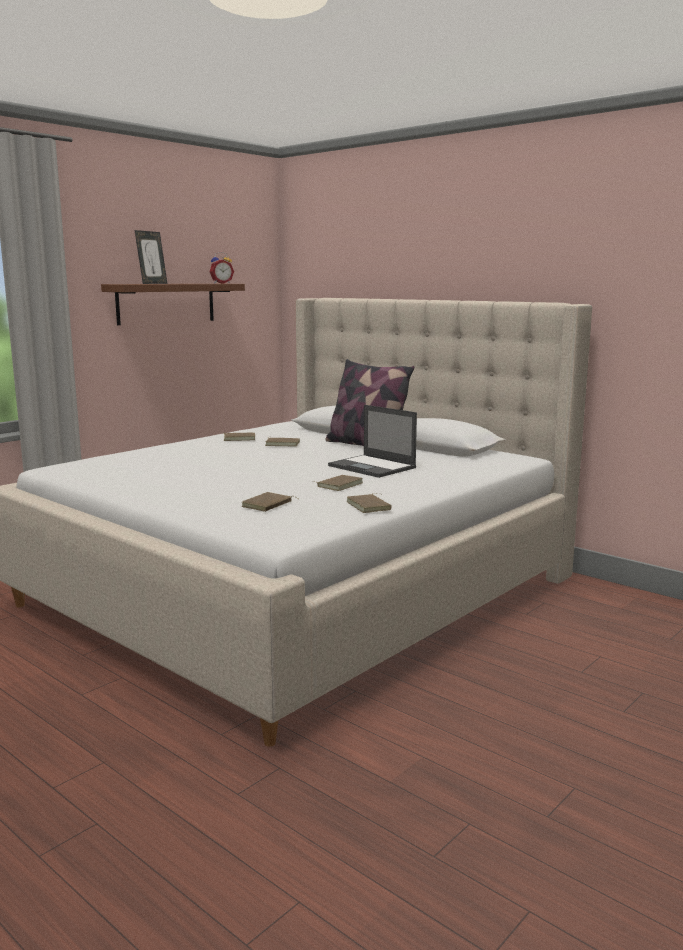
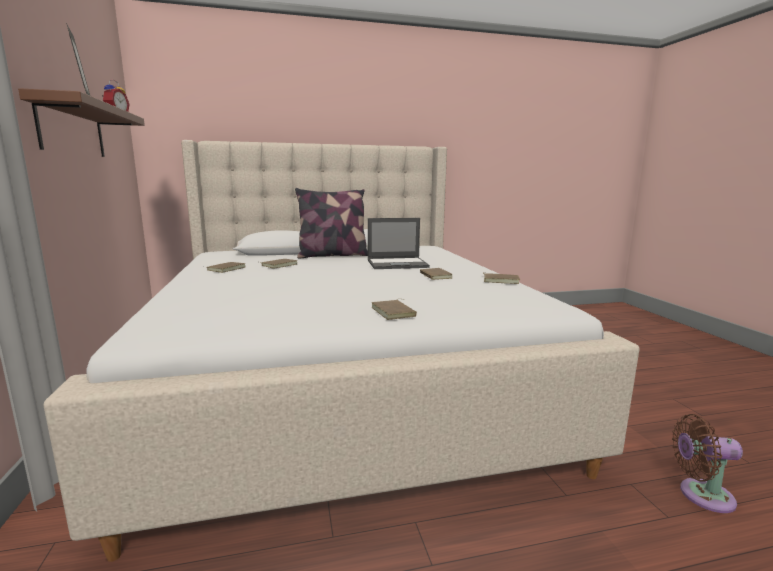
camera: 55 degrees left, 0 degrees up
(268, 505) = (466, 296): brown book -> brown book (395, 312)
(302, 814) = (701, 495): none -> brown fan

